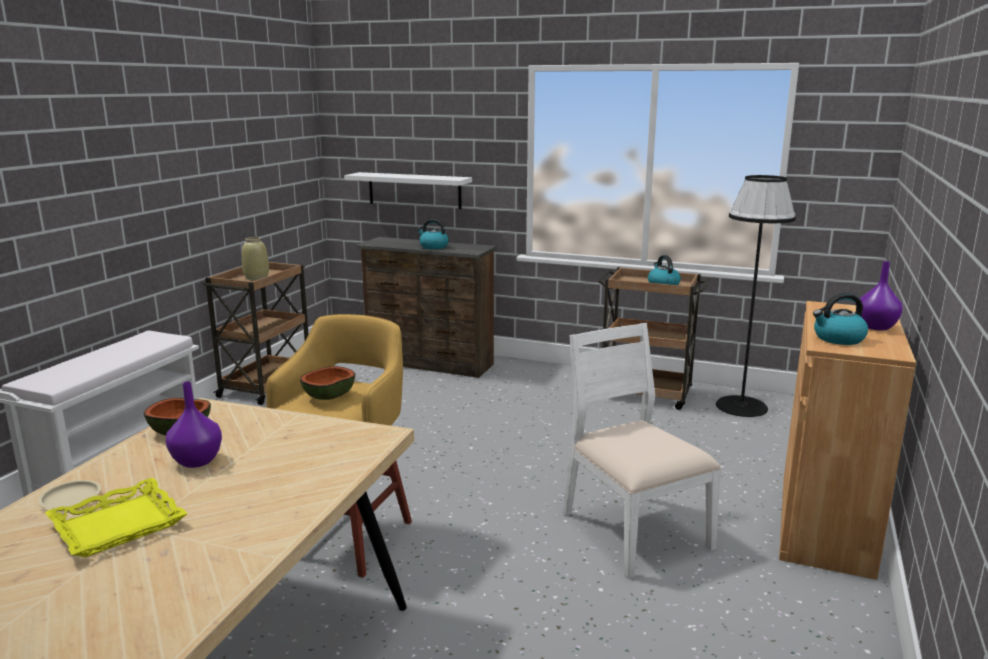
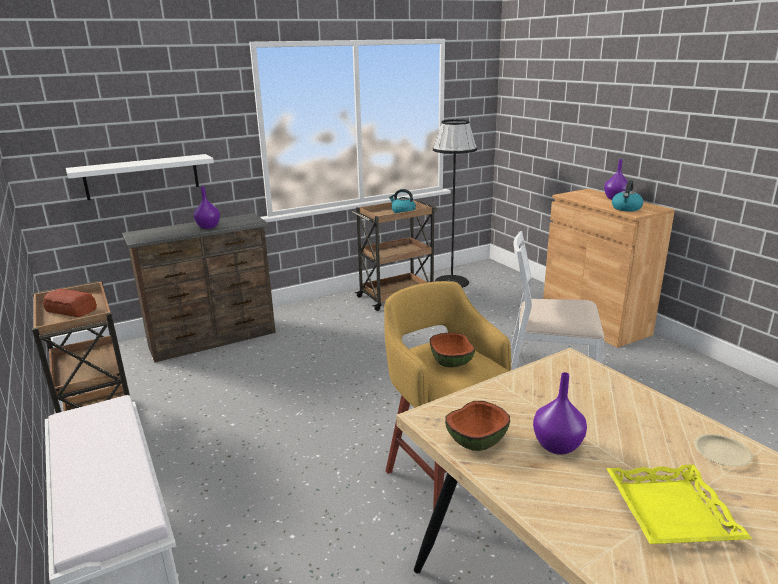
camera: 50 degrees left, 5 degrees up
(71, 498) = (592, 531): beige plate -> beige plate (721, 453)
(256, 277) = (71, 310): beige vase -> bread
(433, 247) = (209, 227): kettle -> purple vase

